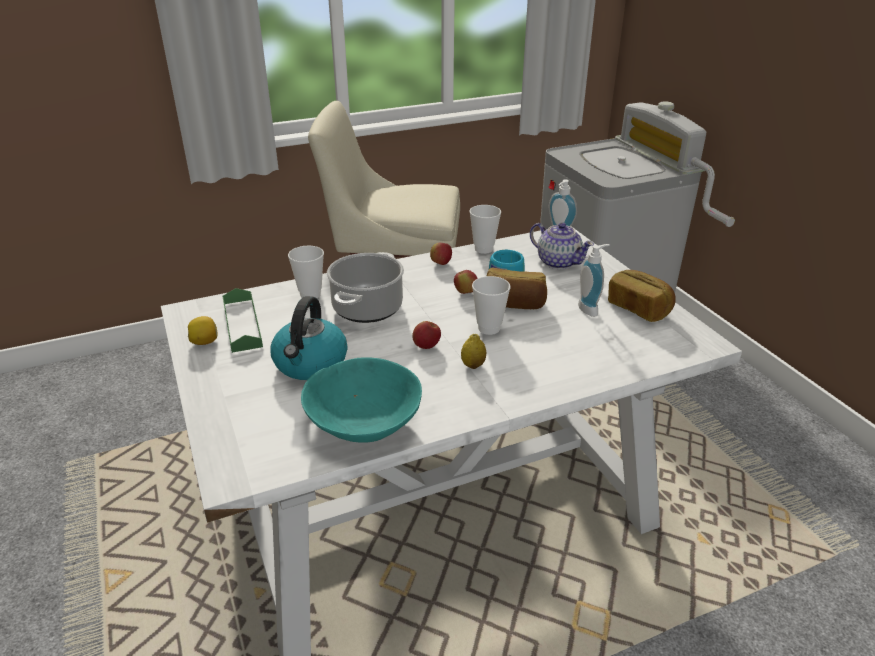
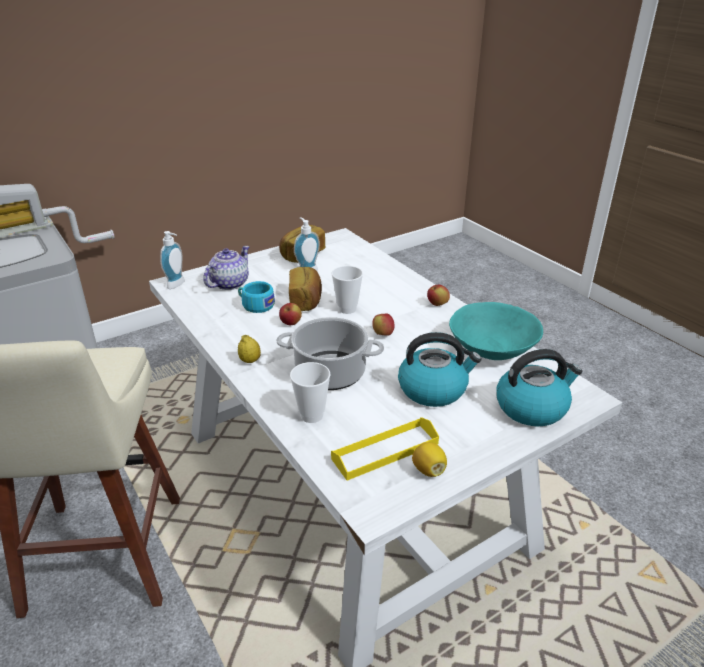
camera: 100 degrees left, 0 degrees up
(242, 324) = (385, 451): green tray -> yellow tray
(242, 425) = (532, 407): none -> kettle
(441, 263) = (234, 341): apple -> apple (437, 304)
(473, 365) = (400, 312): lemon -> lemon (250, 361)
(483, 249) = (202, 320): cup -> none

